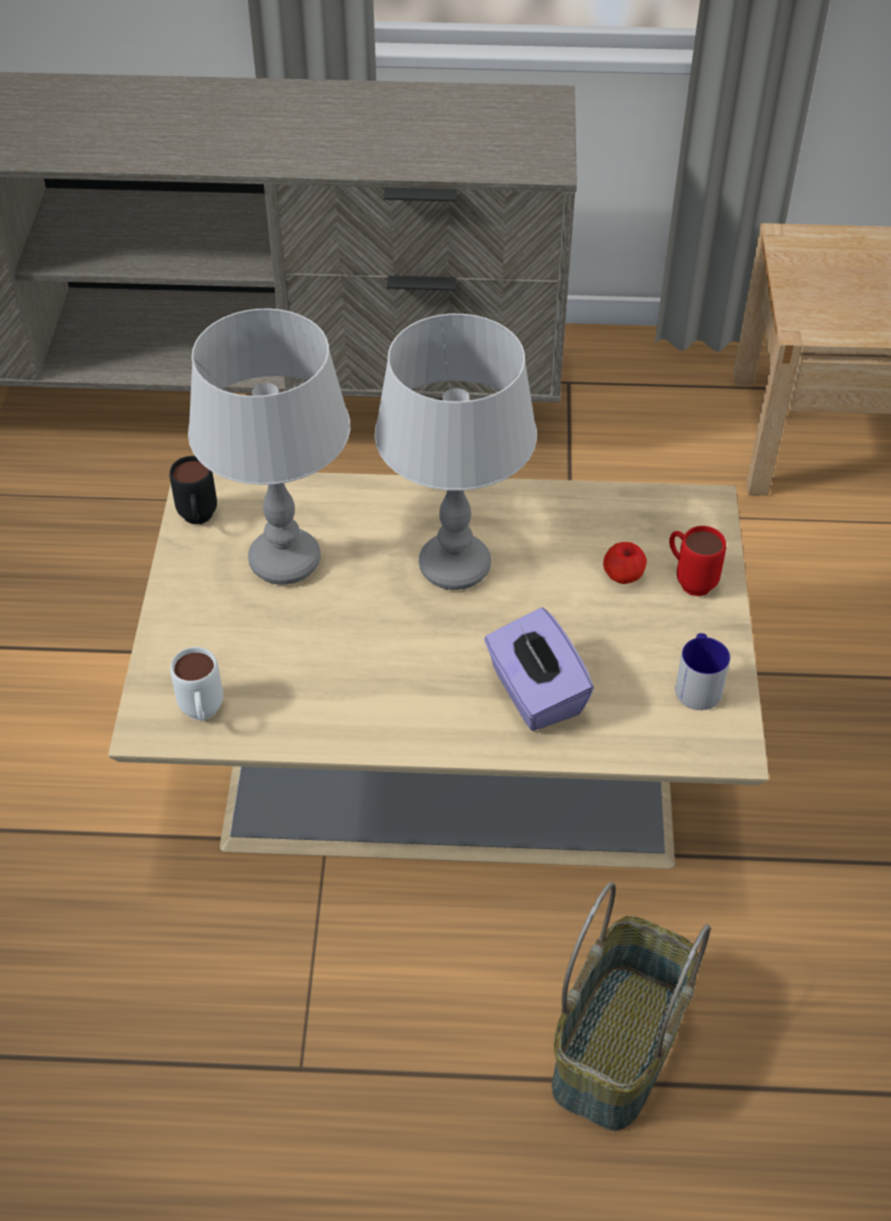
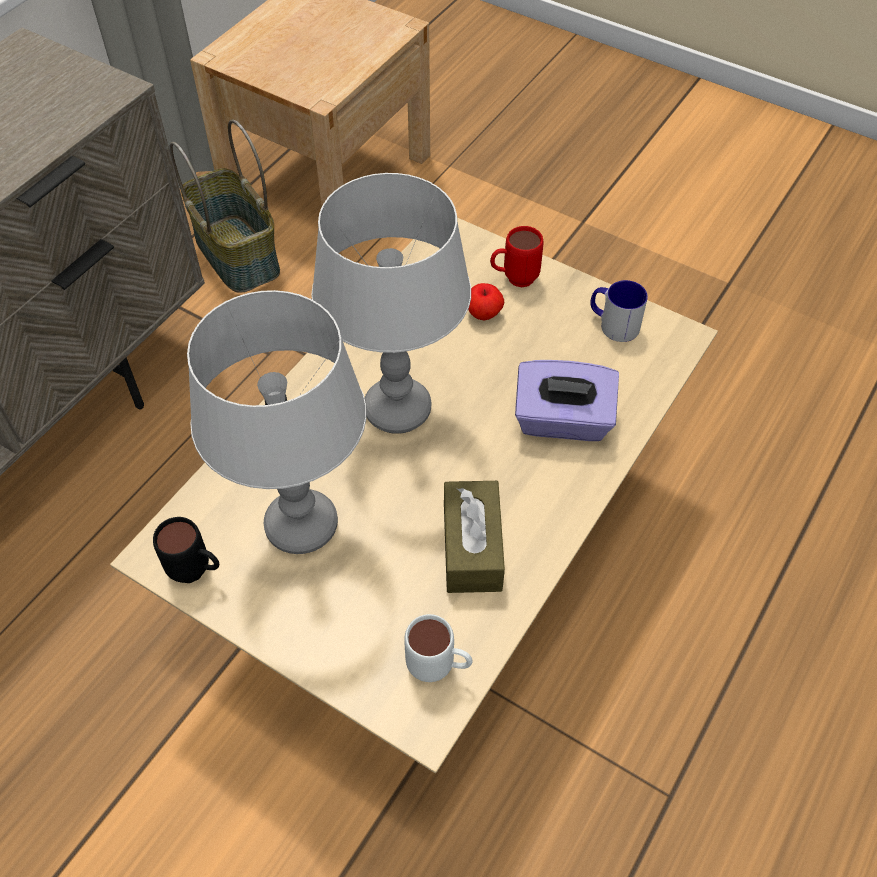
camera: 60 degrees left, 5 degrees up
(340, 685) = (472, 547): none -> brown tissue box
(620, 1049) = (751, 571): basket -> basket (239, 254)

